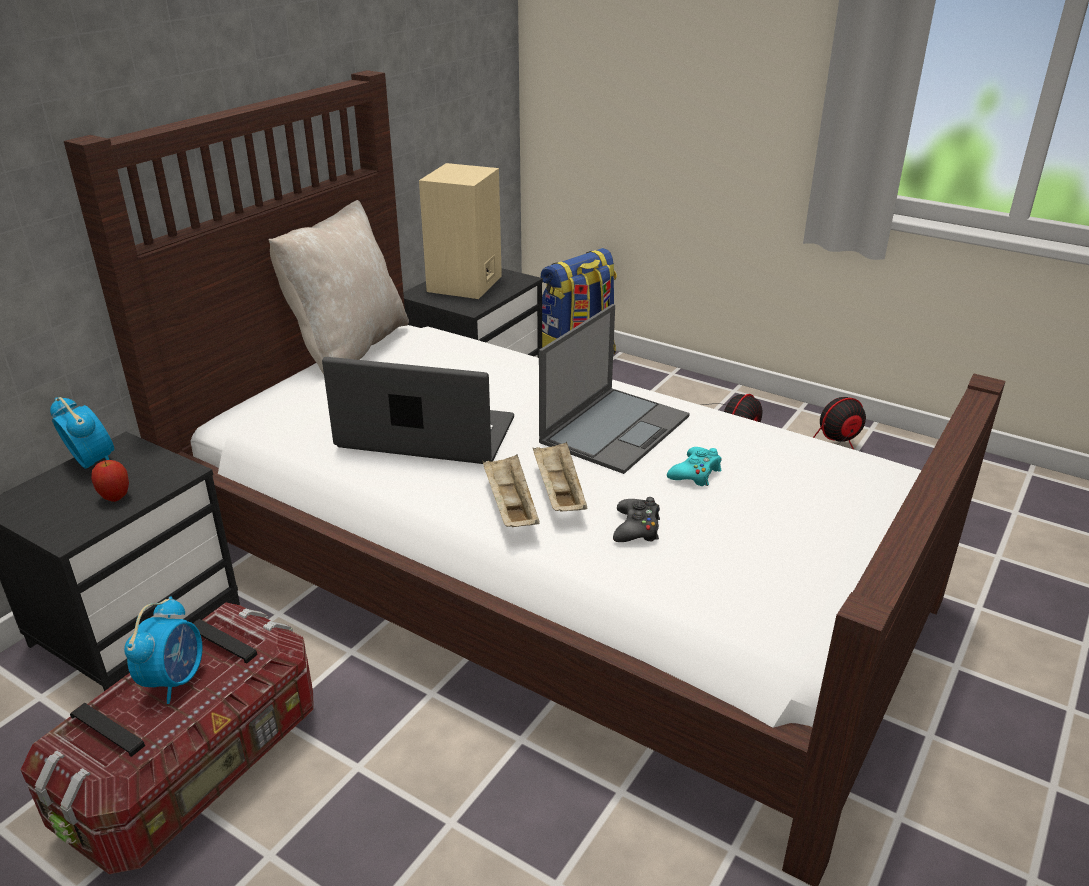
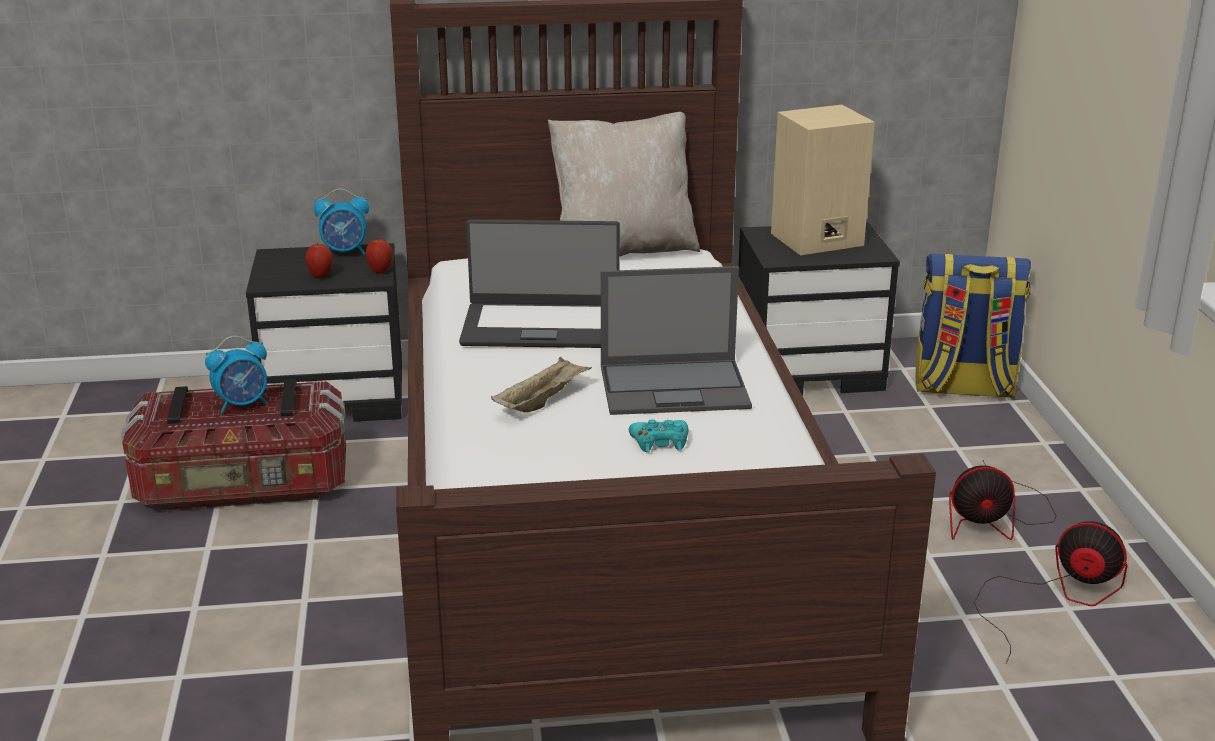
camera: 50 degrees right, 5 degrees down
(92, 463) = (345, 252): alarm clock -> alarm clock turned 75 degrees clockwise
(171, 462) = (380, 271): none -> apple
(425, 435) = (541, 326): laptop -> laptop turned 120 degrees clockwise
(510, 507) = (495, 392): beige tray -> none
(636, 528) = (540, 446): black game controller -> none

